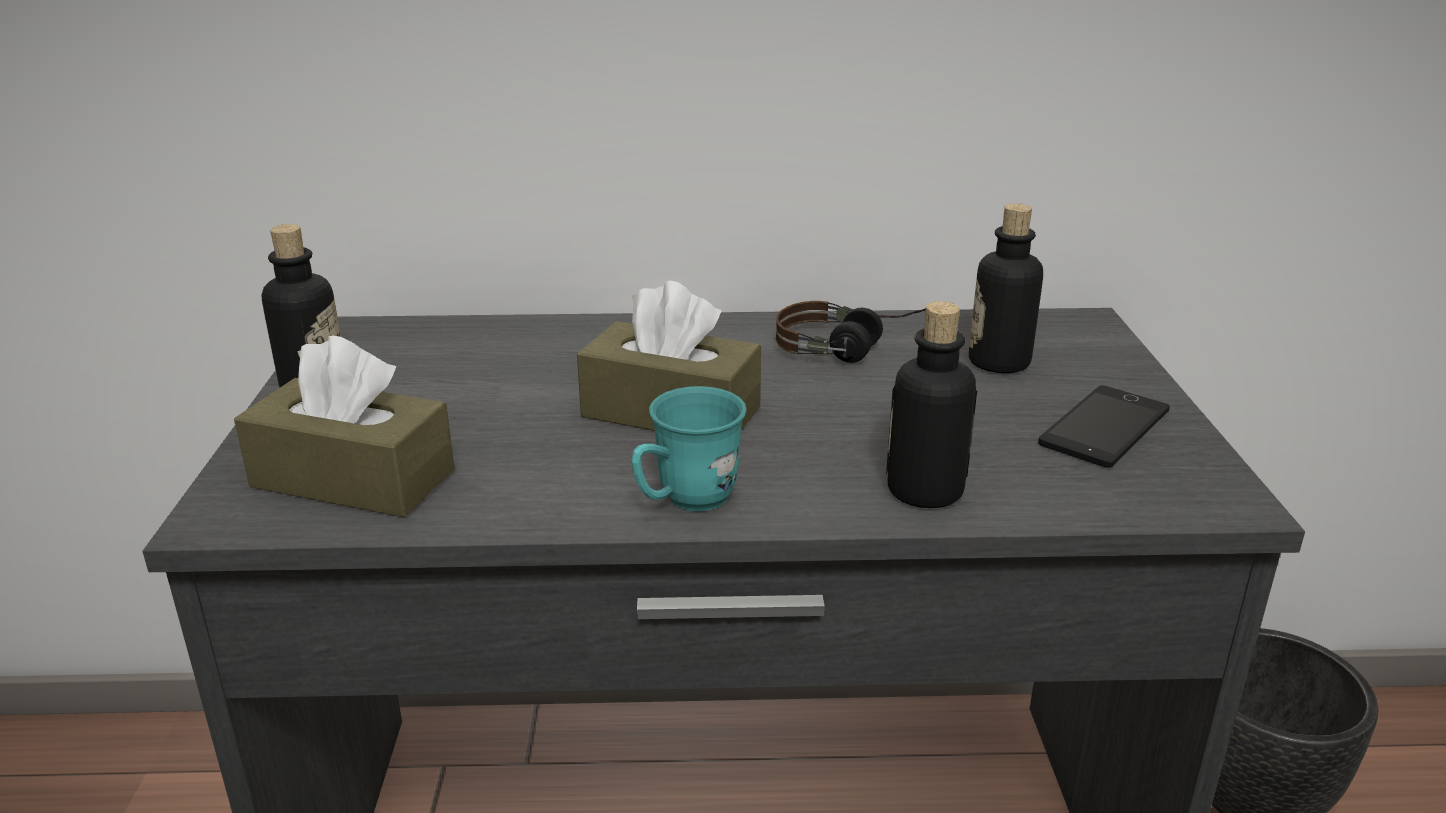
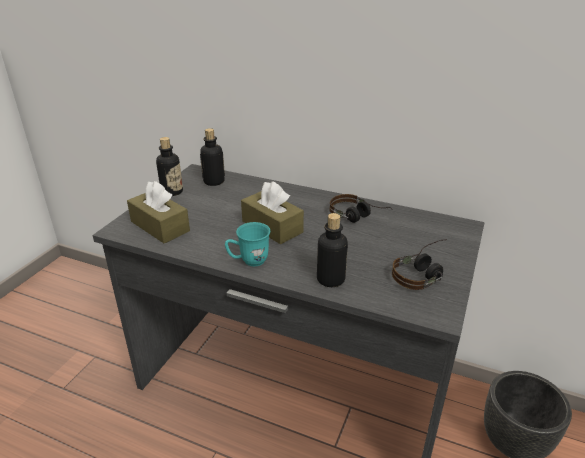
camera: 25 degrees right, 5 degrees up
(999, 362) = (409, 235): bottle -> bottle (214, 181)
(1104, 427) = (423, 273): phone -> headphones

